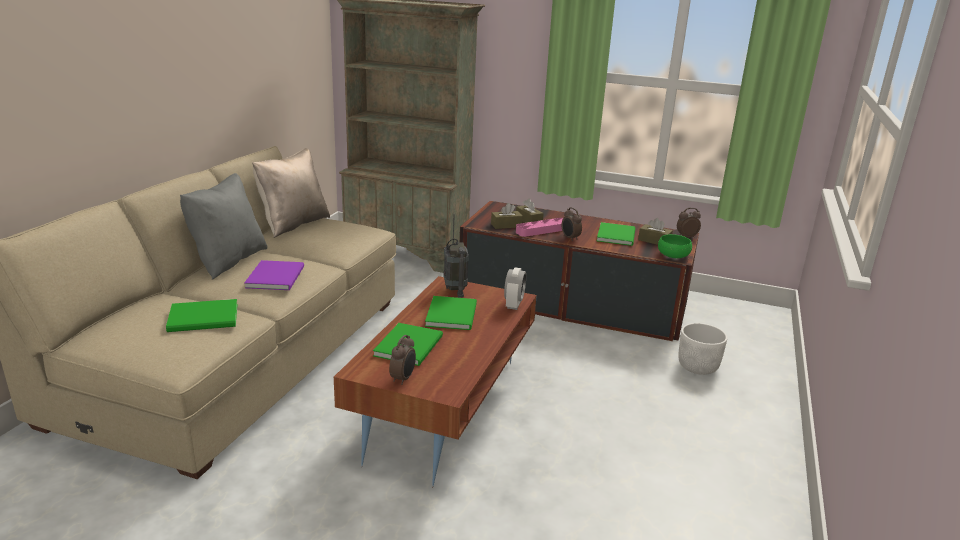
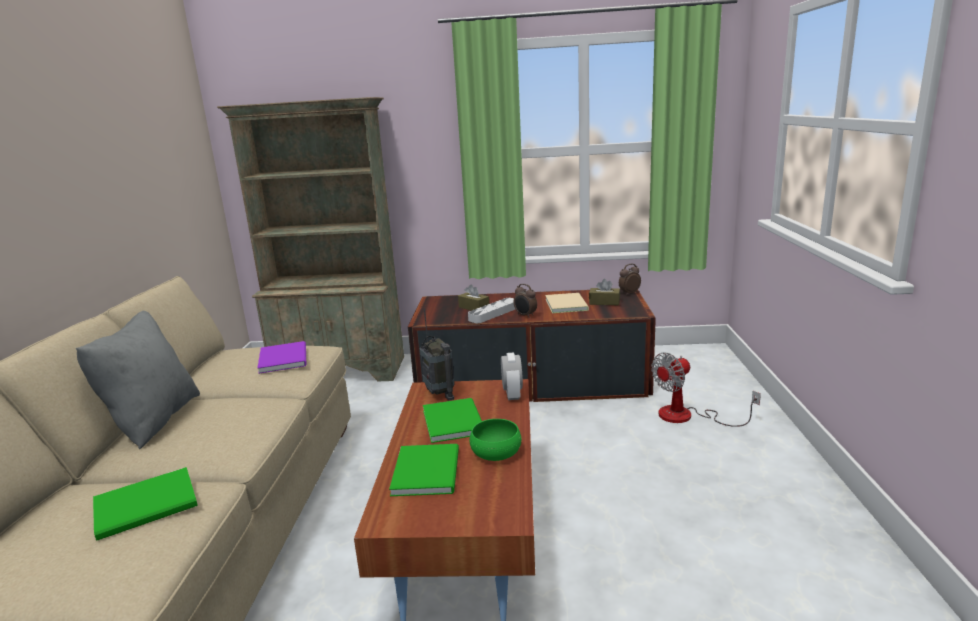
camera: 15 degrees left, 5 degrees down
(277, 276) = (227, 425): purple book -> purple book (285, 358)
(293, 224) = (220, 361): beige pillow -> none
(403, 378) = (444, 516): alarm clock -> none
(506, 225) = (454, 316): brown tissue box -> none
(543, 230) = (494, 313): pink tray -> grey tray
(617, 235) = (567, 304): green book -> beige book
(673, 255) = (631, 311): green bowl -> green bowl (496, 452)
(698, 367) = (687, 416): white planter -> fan

